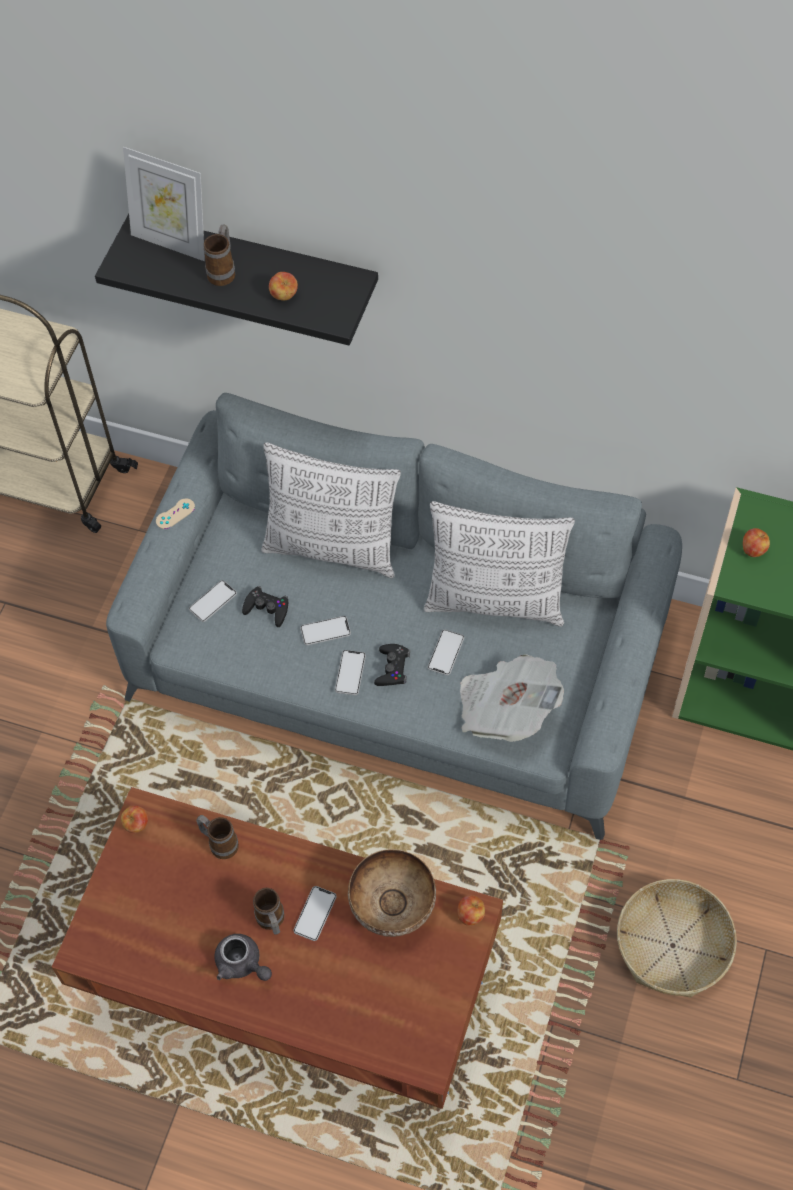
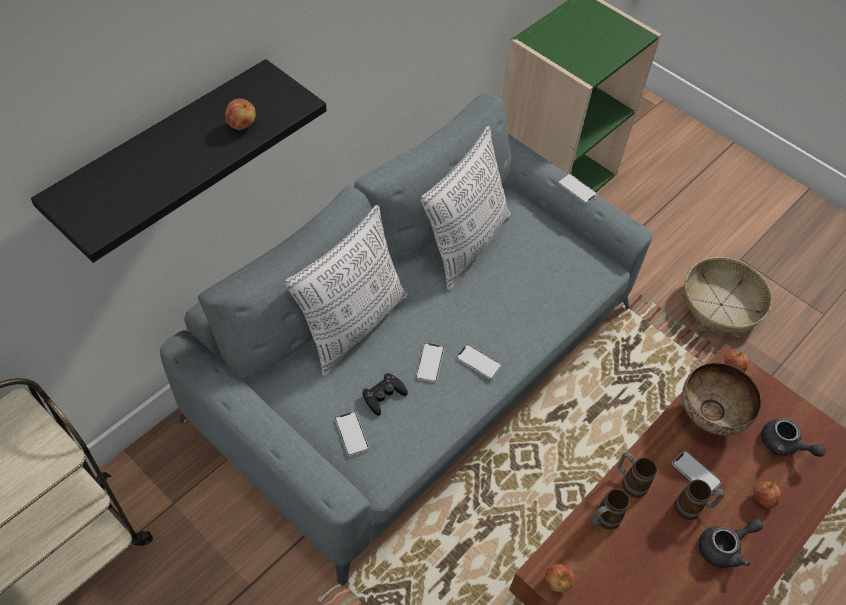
camera: 70 degrees left, 5 degrees down
(171, 242) = (102, 178): picture frame -> none
(175, 514) = (256, 417): beige game controller -> none
(223, 271) = (175, 154): mug -> mug (630, 482)
(392, 668) = (489, 332): black game controller -> none
(395, 994) = (784, 445): none -> grey teapot
(445, 653) = (494, 293): phone -> phone (577, 189)
(506, 709) = (561, 278): newspaper -> none
(753, 550) = (567, 53): apple -> apple (762, 499)

